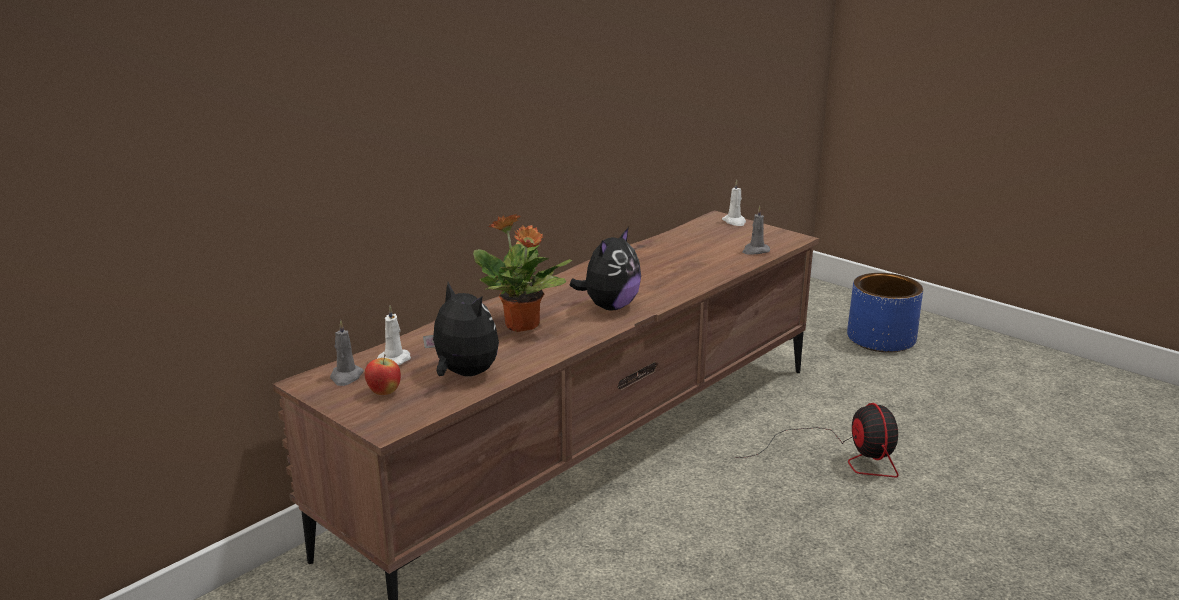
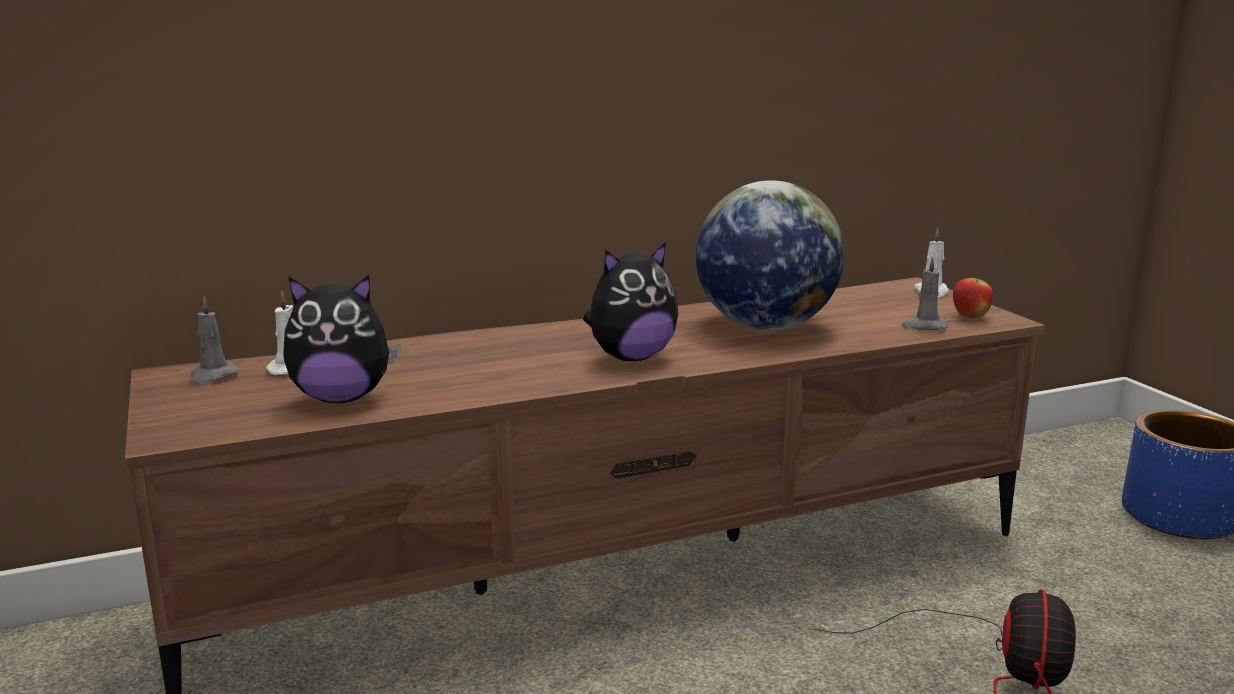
camera: 25 degrees right, 5 degrees down
(384, 393) = (225, 400): apple -> apple (970, 317)
(463, 374) = (342, 398): plush toy -> plush toy turned 105 degrees clockwise
(522, 326) = (490, 360): potted plant -> none
(664, 267) = (765, 326): none -> globe

